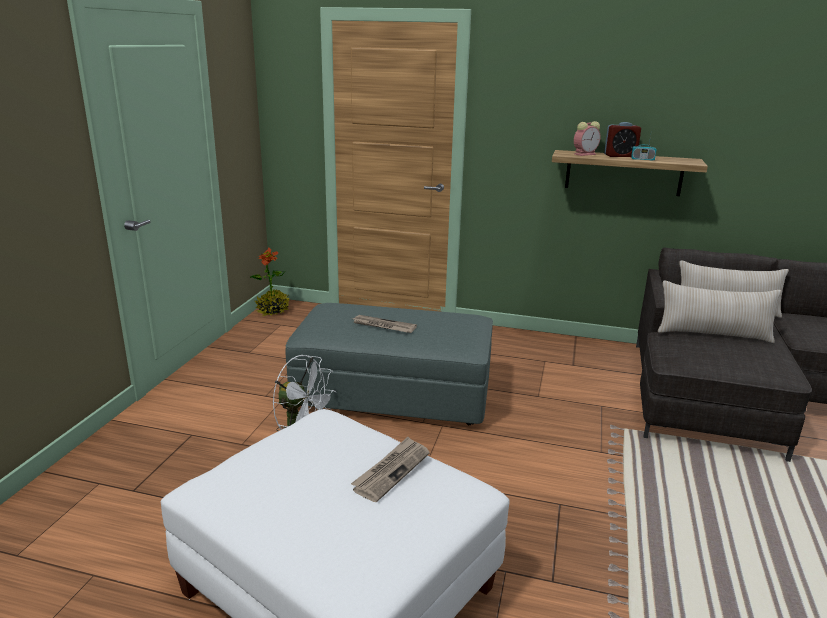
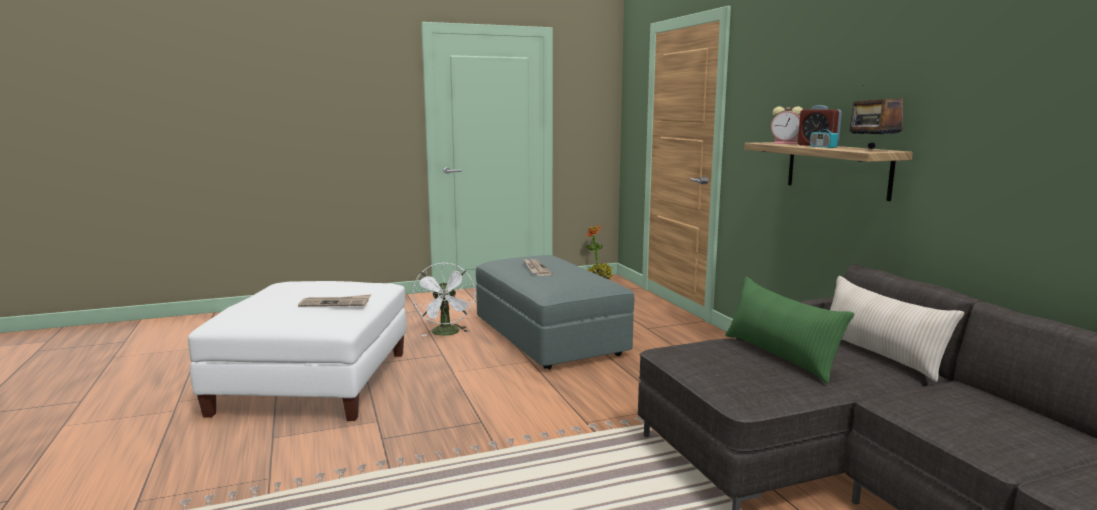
camera: 55 degrees right, 10 degrees down
(678, 159) = (871, 149): none -> radio
(713, 334) = (780, 356): beige pillow -> green pillow

